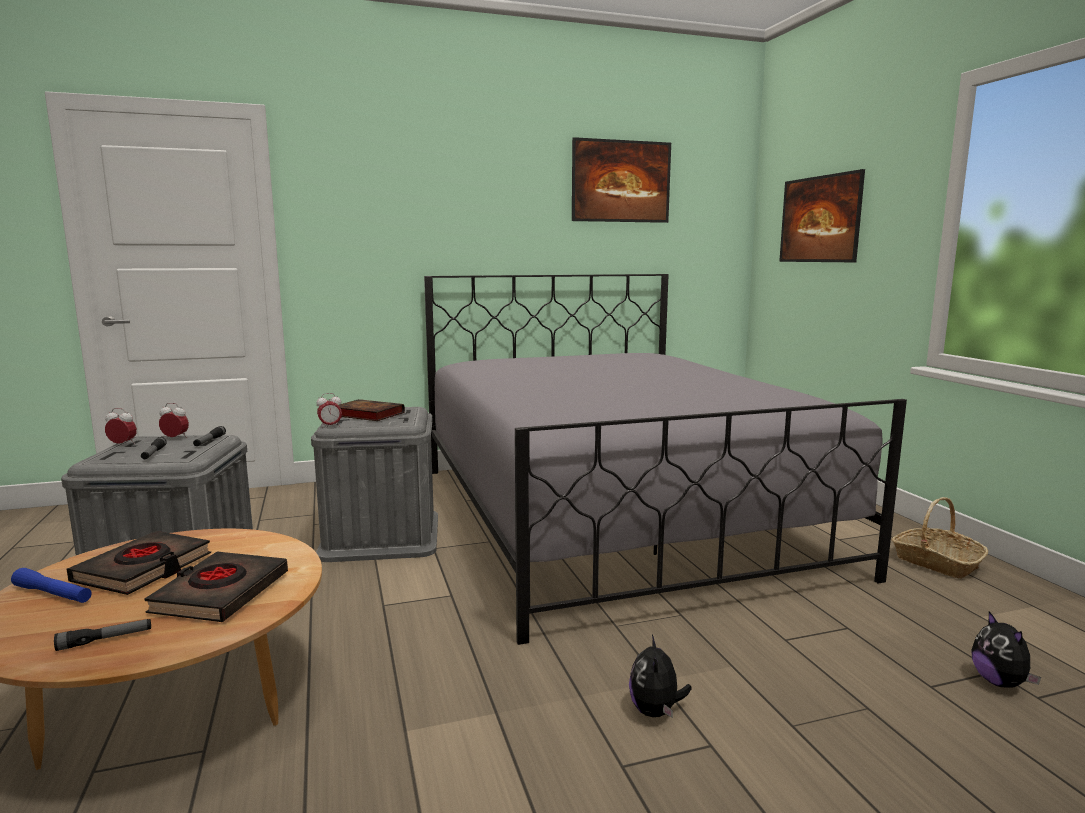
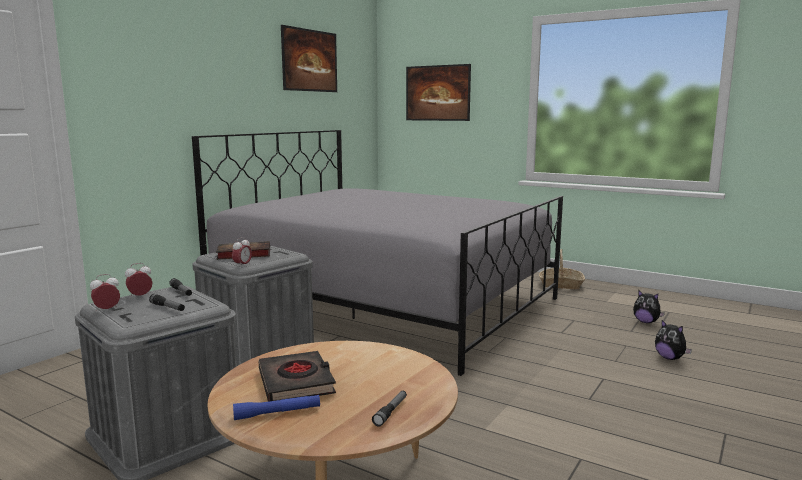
camera: 40 degrees left, 0 degrees up
(220, 593) = (387, 373): black book -> none
(656, 711) = (565, 376): plush toy -> plush toy (670, 358)

